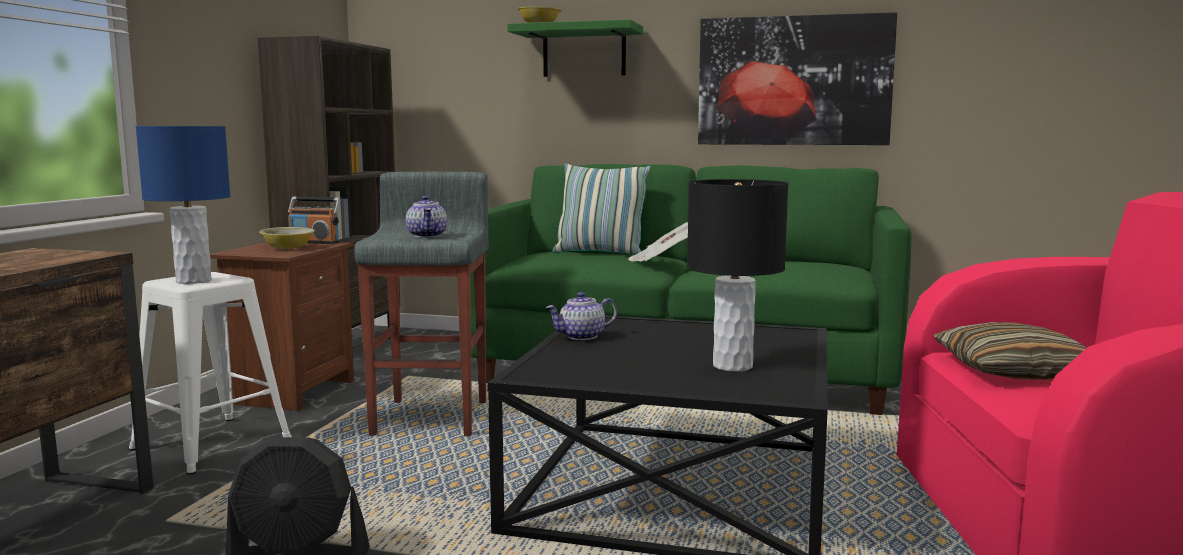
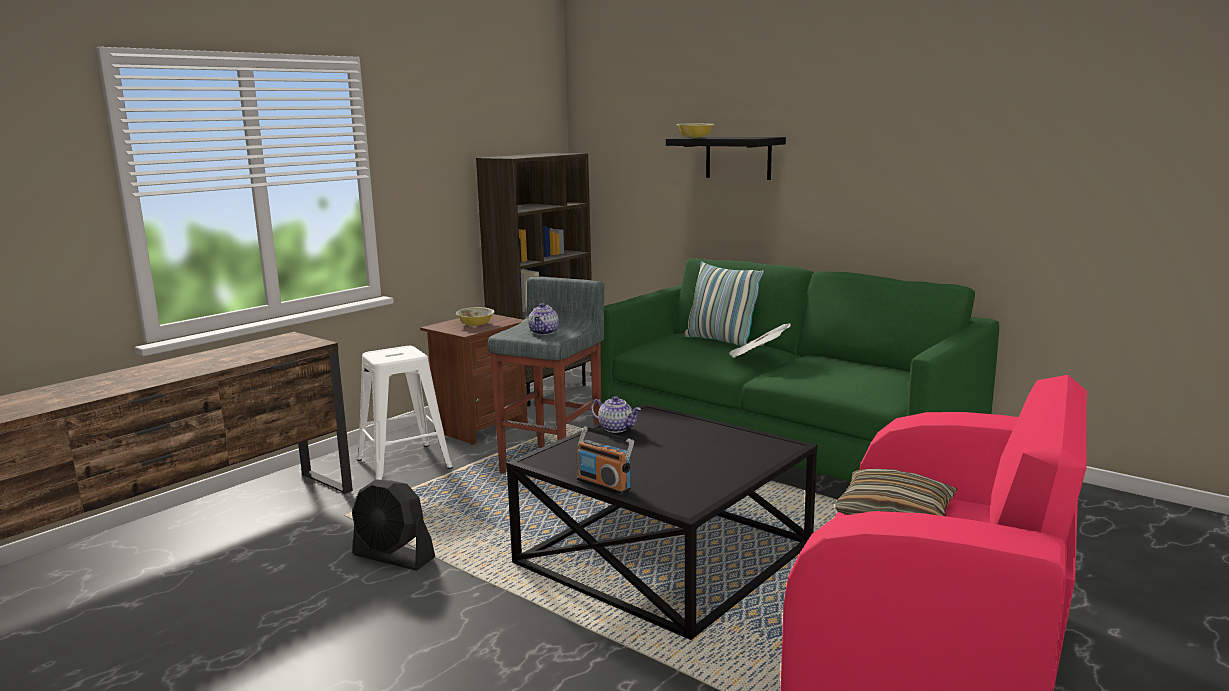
camera: 25 degrees right, 5 degrees up
(194, 281) = (391, 354): blue table lamp -> none
(314, 242) = (501, 318): radio -> radio (604, 484)
(581, 336) = (616, 428): teapot -> teapot turned 150 degrees counterclockwise
(584, 52) = (738, 158): green shelf -> black shelf
(732, 366) = (684, 473): black table lamp -> none
(793, 81) = (914, 193): picture -> none

